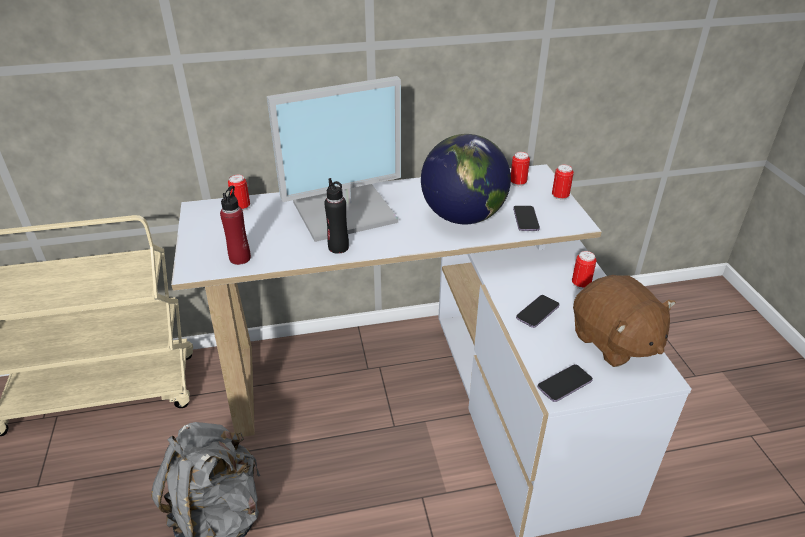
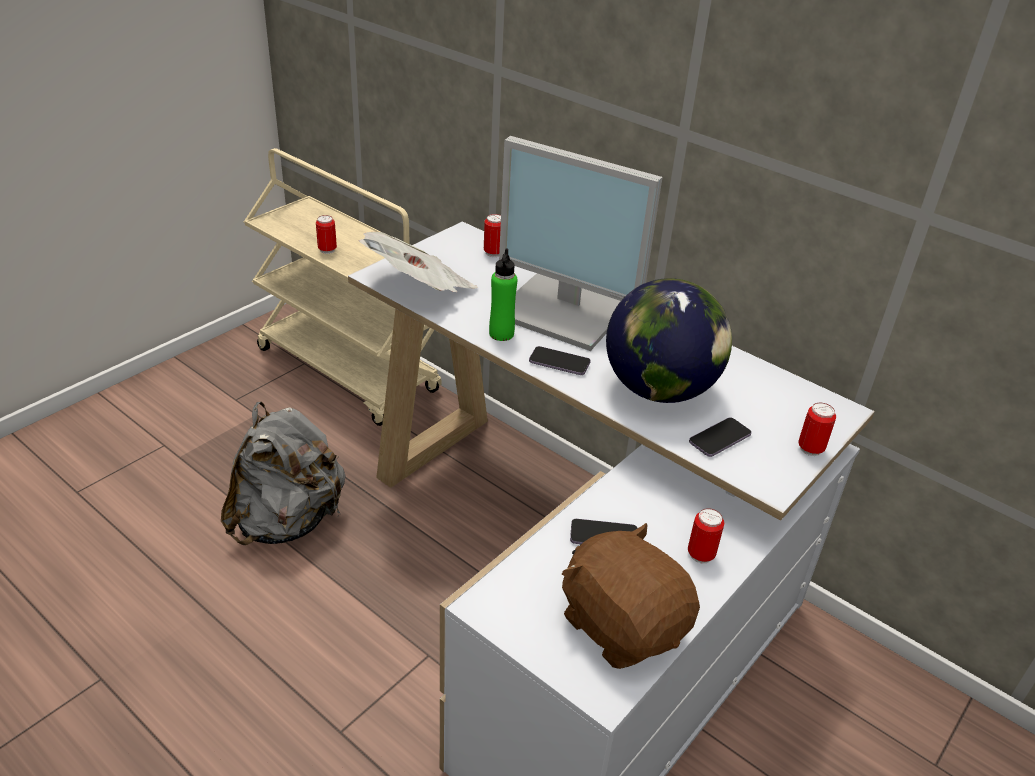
camera: 50 degrees right, 0 degrees up
(240, 258) = (420, 289): red bottle -> newspaper
(338, 247) = (501, 334): black bottle -> green bottle
(518, 183) = (790, 403): can -> can (327, 250)
(564, 384) = (502, 604): phone -> phone (559, 362)
(614, 342) = (622, 624): brown plush toy -> brown plush toy turned 120 degrees clockwise

